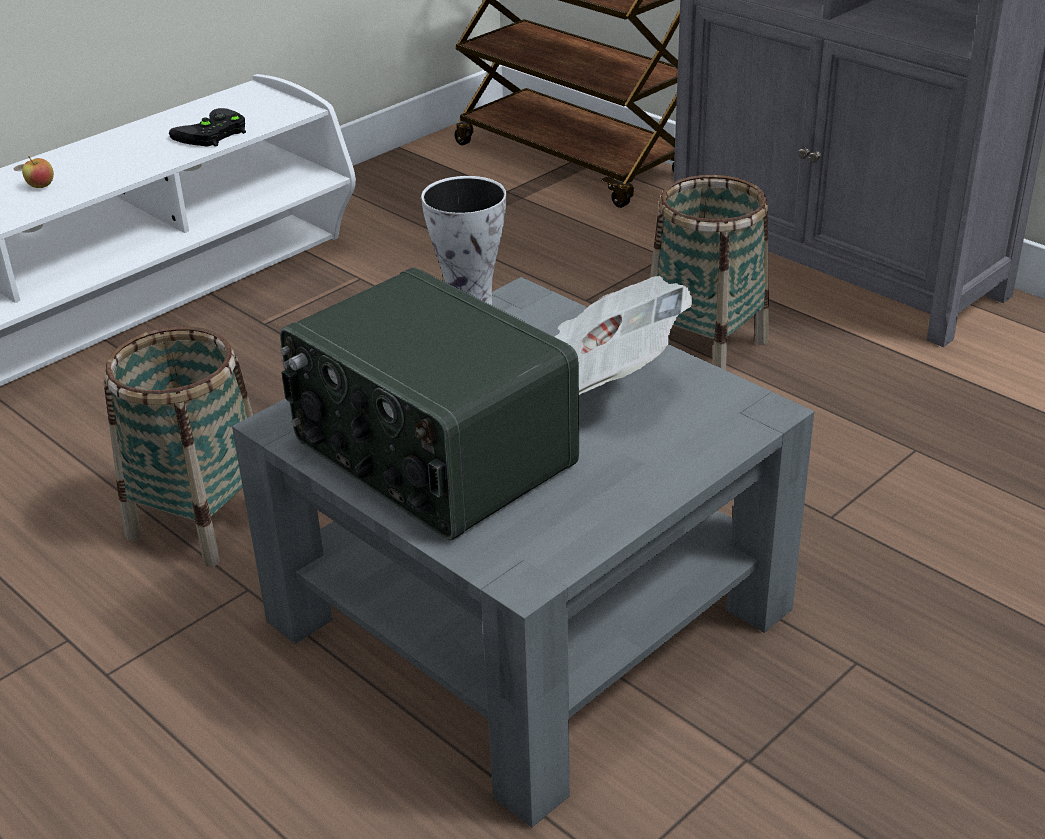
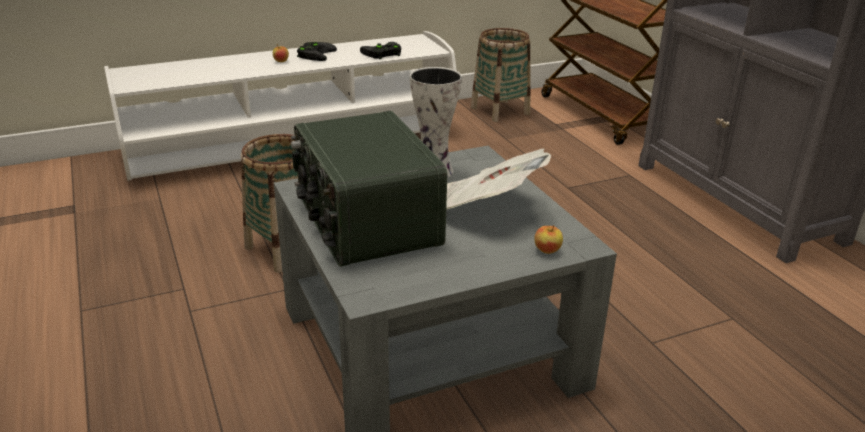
camera: 20 degrees right, 5 degrees down
(92, 158) = (315, 54): none -> black game controller
(705, 347) = (626, 228): basket -> basket (500, 111)
(722, 432) = (547, 250): none -> apple

